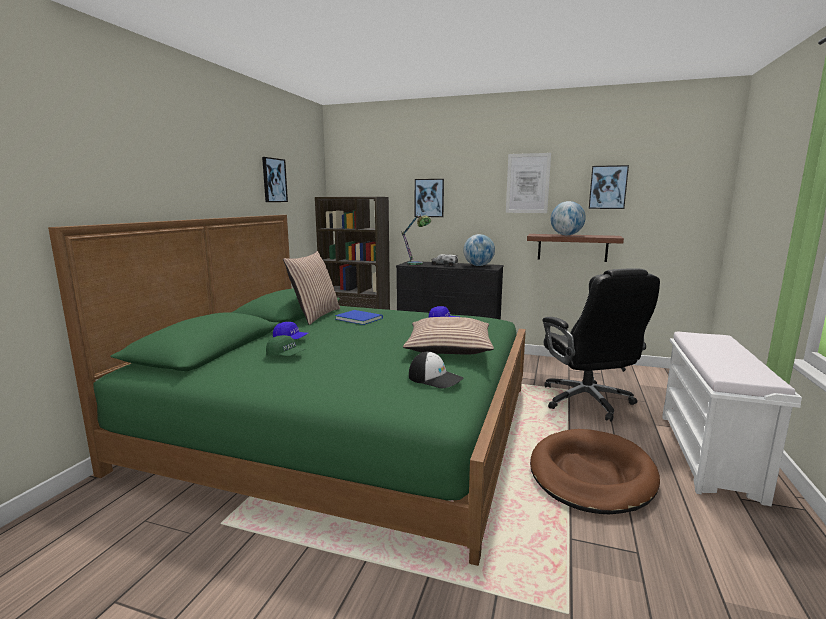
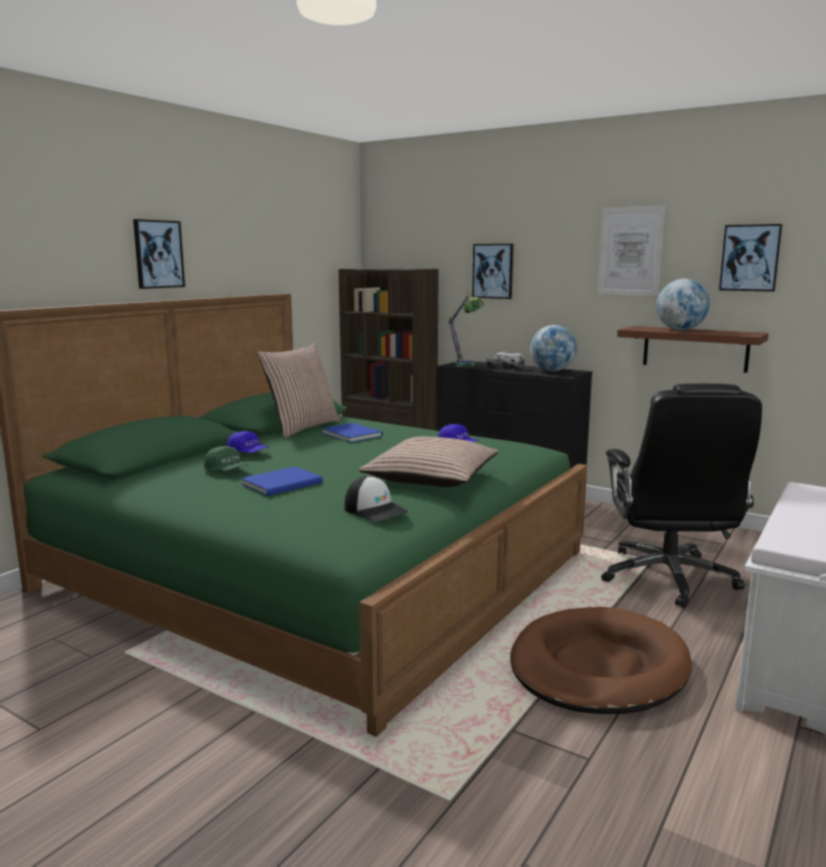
camera: 15 degrees right, 0 degrees up
(274, 180) = (276, 248): picture -> picture (158, 254)
(343, 362) = (285, 483): none -> blue book

